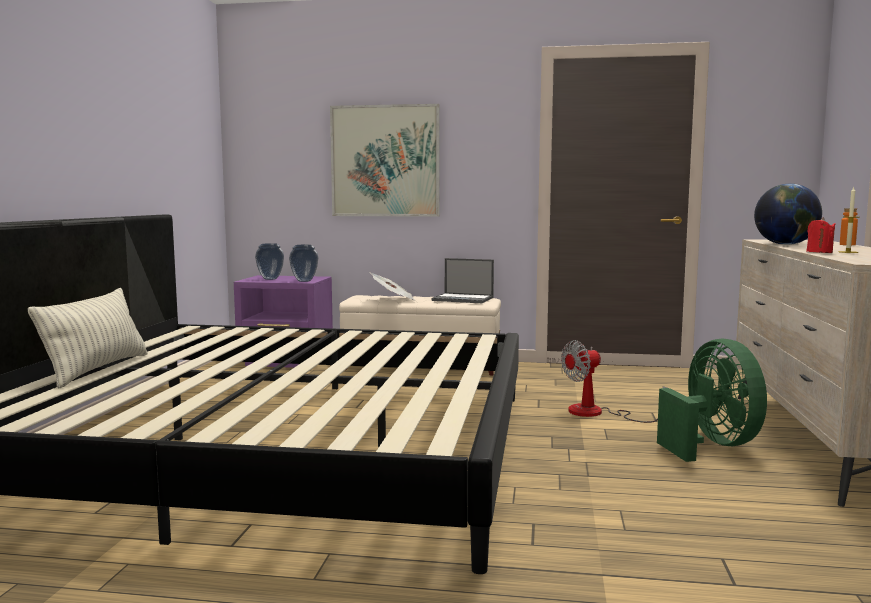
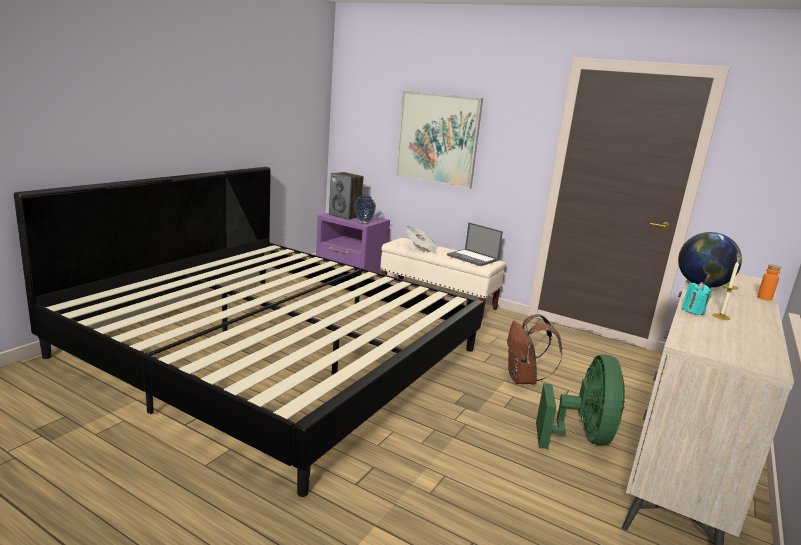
camera: 20 degrees right, 10 degrees up
(97, 370) = (179, 279): pillow -> none
(271, 279) = (345, 216): vase -> speaker
(598, 413) = (523, 379): fan -> brown backpack
(819, 252) = (693, 311): red candle -> turquoise candle

